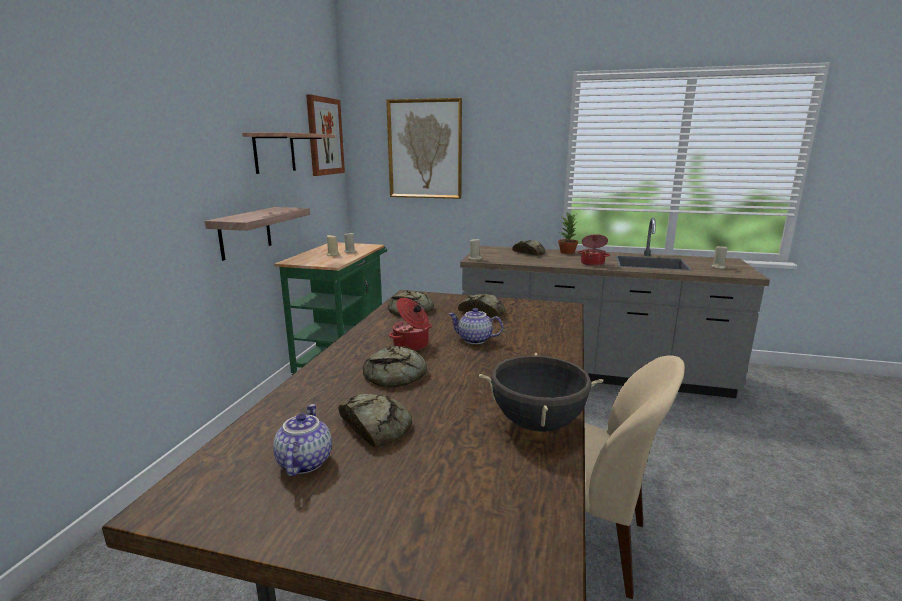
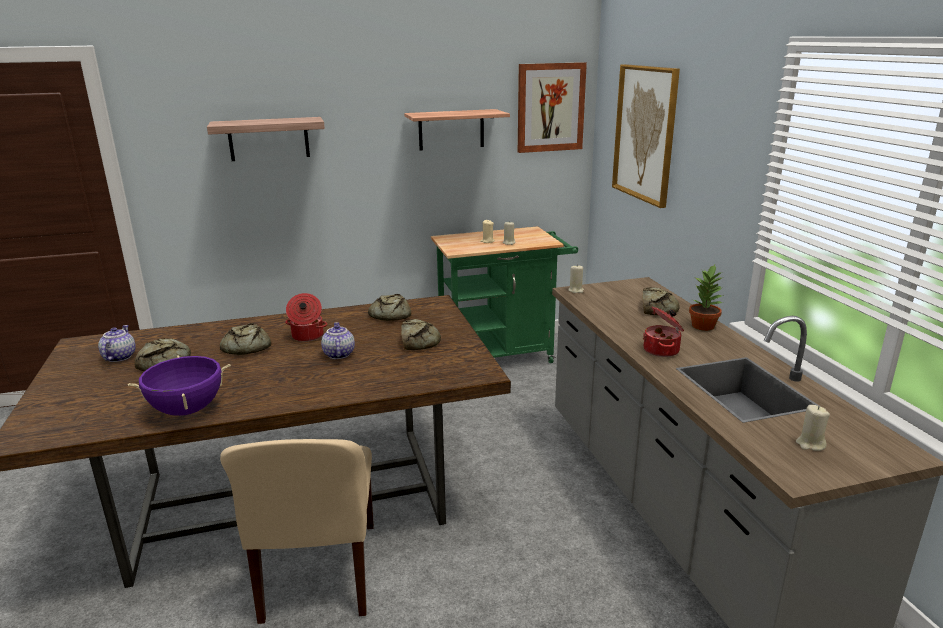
camera: 60 degrees right, 5 degrees up
(245, 232) = (396, 203): shelf -> shelf (268, 139)
(303, 462) = (119, 357): teapot -> teapot turned 60 degrees counterclockwise
(537, 424) = (187, 410): black cooking pot -> purple cooking pot

